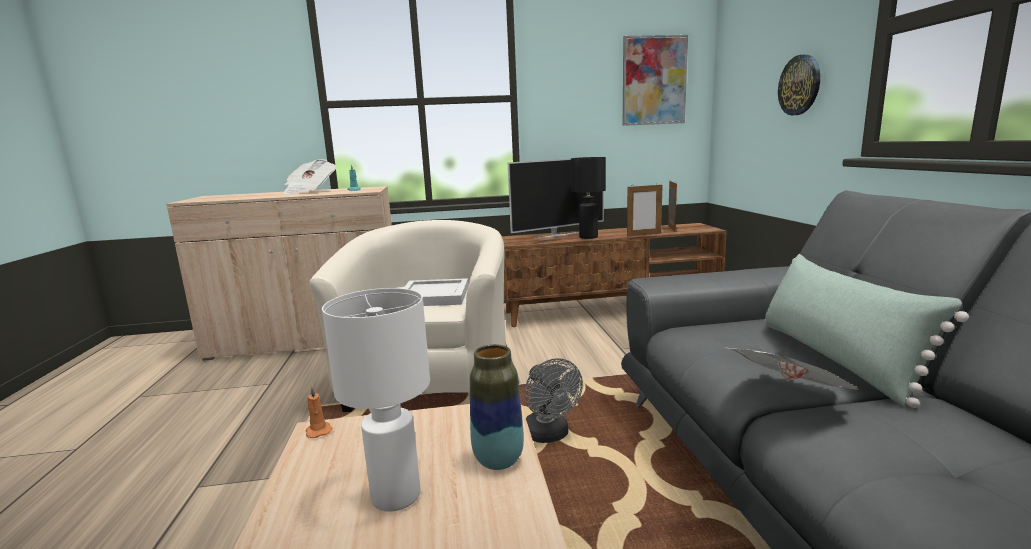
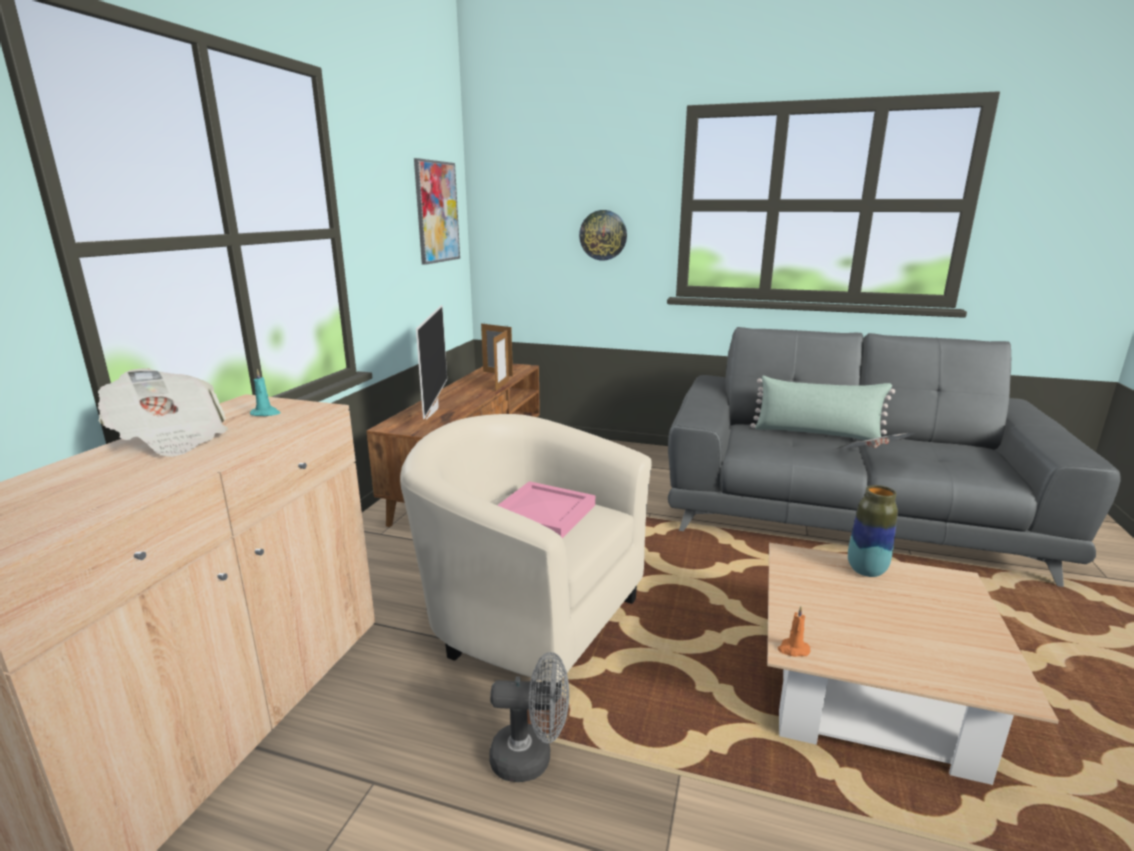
camera: 65 degrees left, 5 degrees up
(397, 495) = (908, 619): white table lamp -> none
(433, 296) = (542, 513): white tray -> pink tray
(549, 436) = (698, 581): grey fan -> grey fan (531, 757)
(589, 237) = (468, 401): black table lamp -> none

